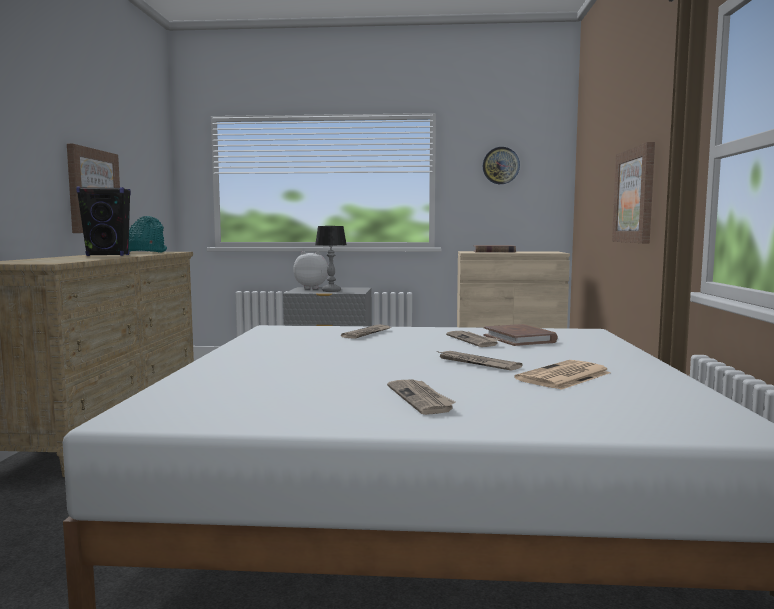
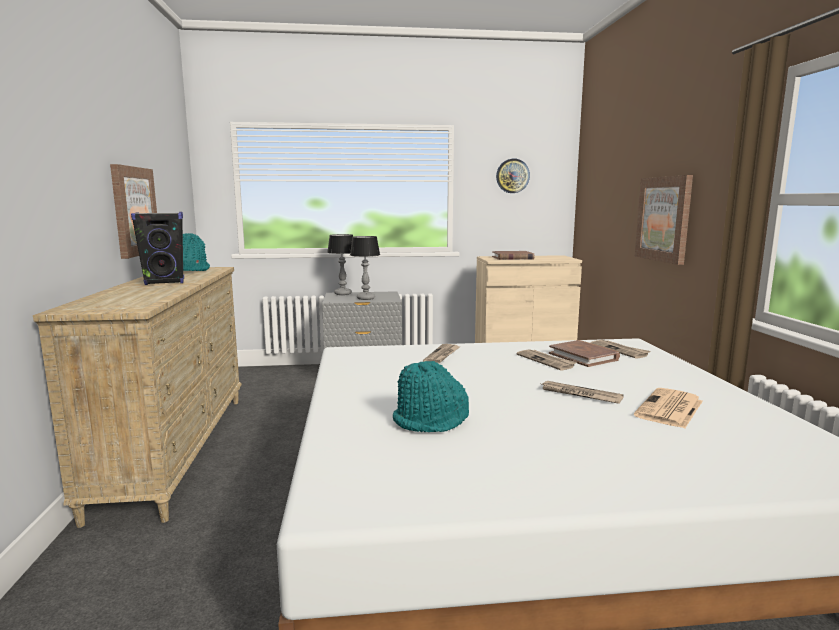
camera: 10 degrees left, 5 degrees up
(297, 373) = (431, 420): none -> turquoise hat
(312, 288) = (342, 294): plush toy -> table lamp
(421, 399) = (580, 452): newspaper -> newspaper (620, 350)

